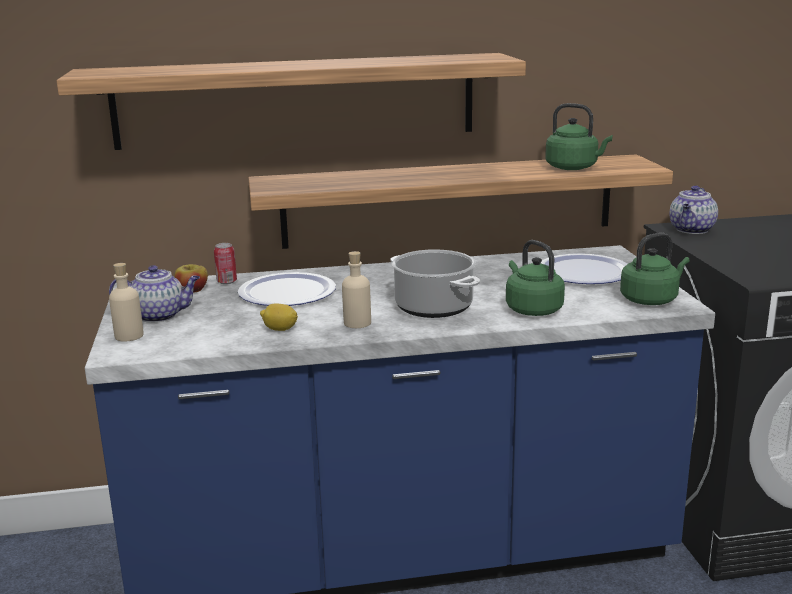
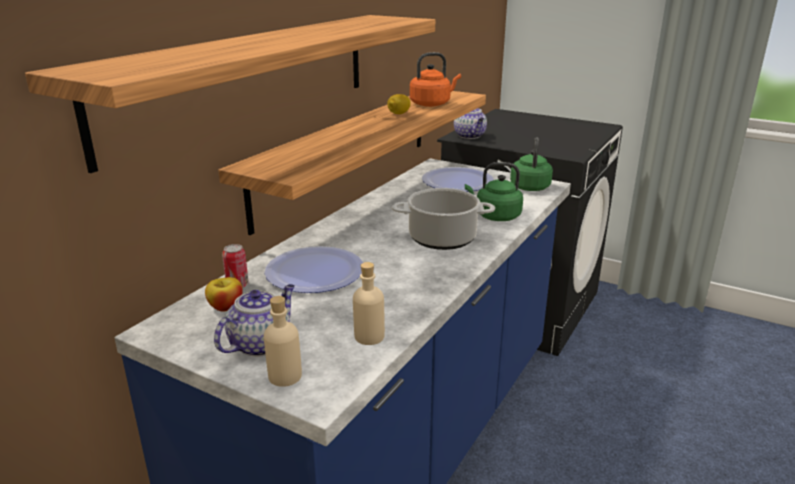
camera: 50 degrees left, 5 degrees up
(280, 329) = (392, 303): lemon -> lemon (398, 113)
(357, 323) = (429, 272): beige bottle -> beige bottle (369, 336)
(574, 168) = (432, 104): green kettle -> orange kettle

